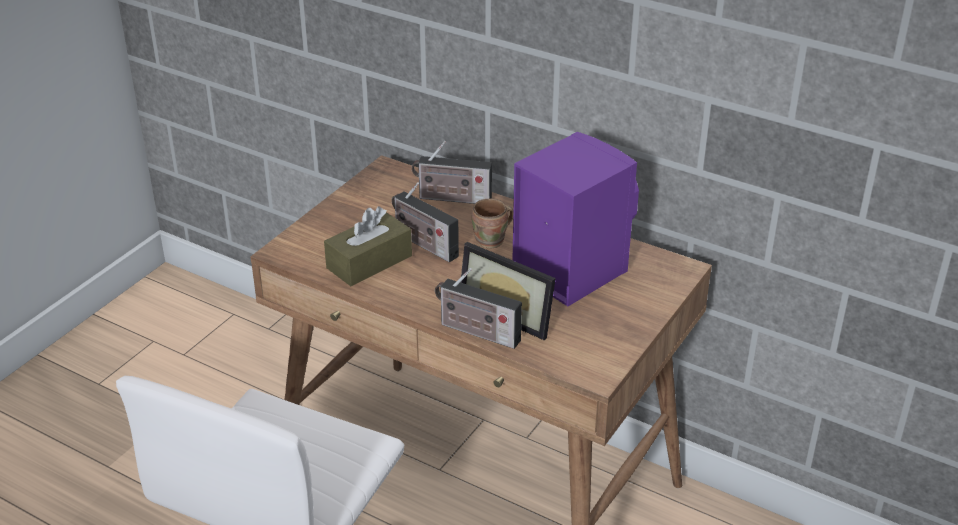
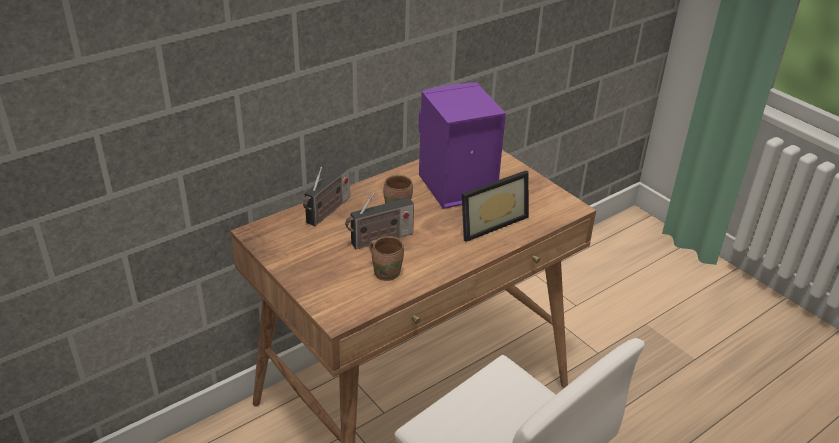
camera: 70 degrees left, 0 degrees up
(369, 262) = (386, 272): brown tissue box -> brown mug
(476, 332) = (505, 243): radio -> none

